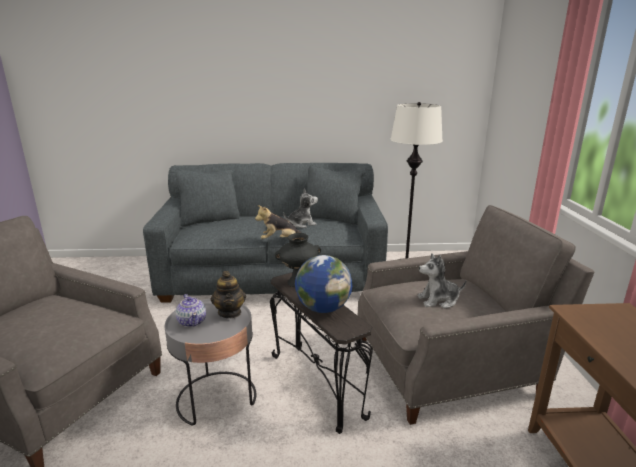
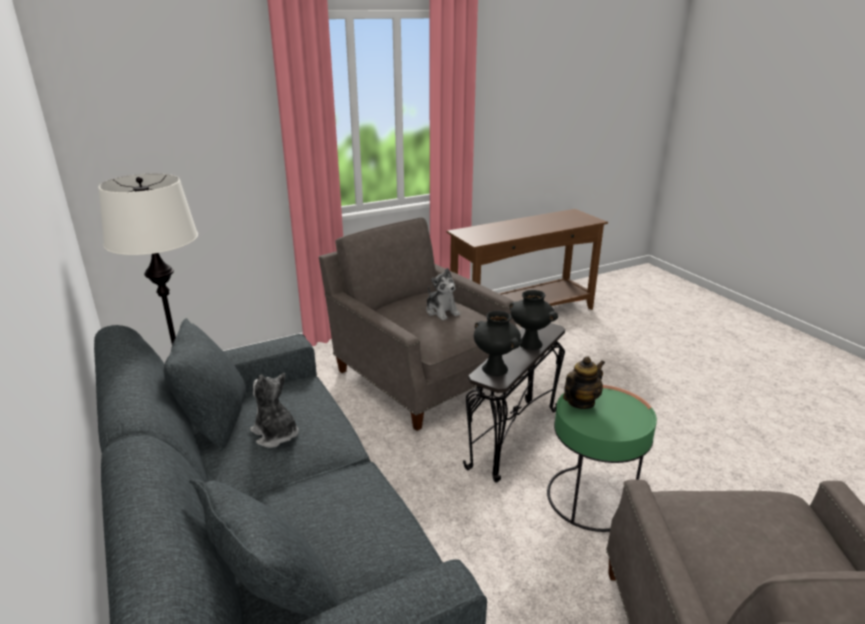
camera: 115 degrees left, 5 degrees up
(192, 321) = (619, 421): teapot -> none
(217, 398) = (592, 498): grey side table -> green side table
(280, 240) = (351, 443): plush toy -> none
(323, 308) = (529, 344): globe -> black vase

